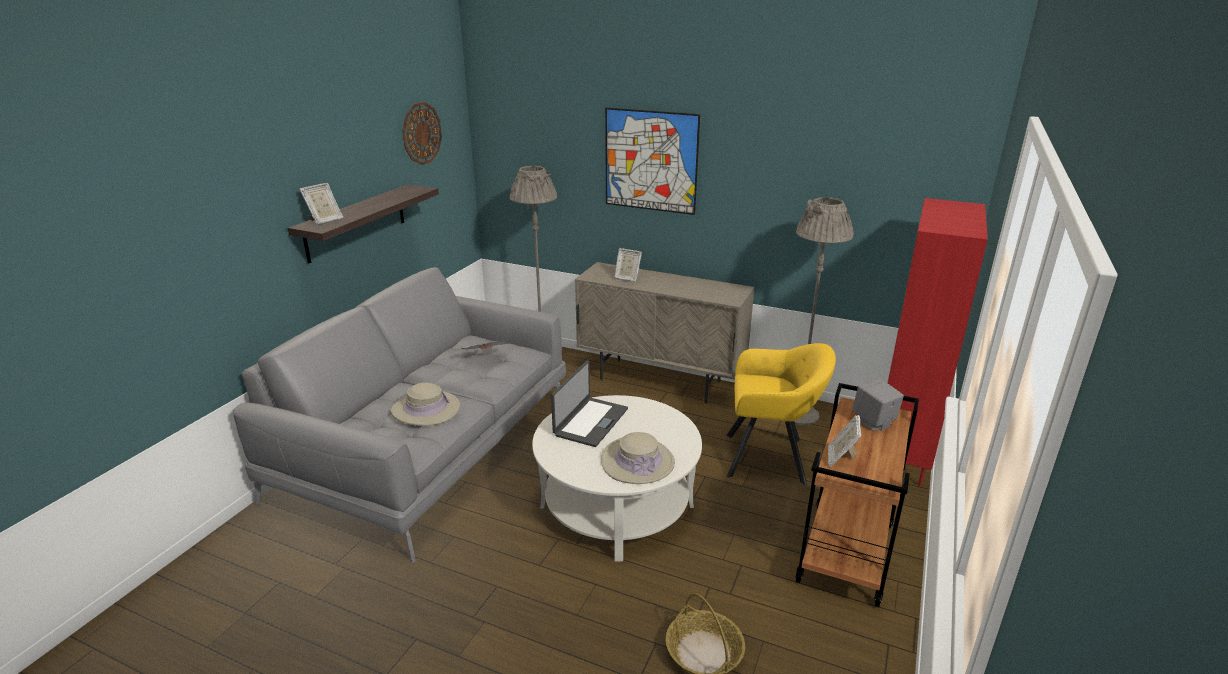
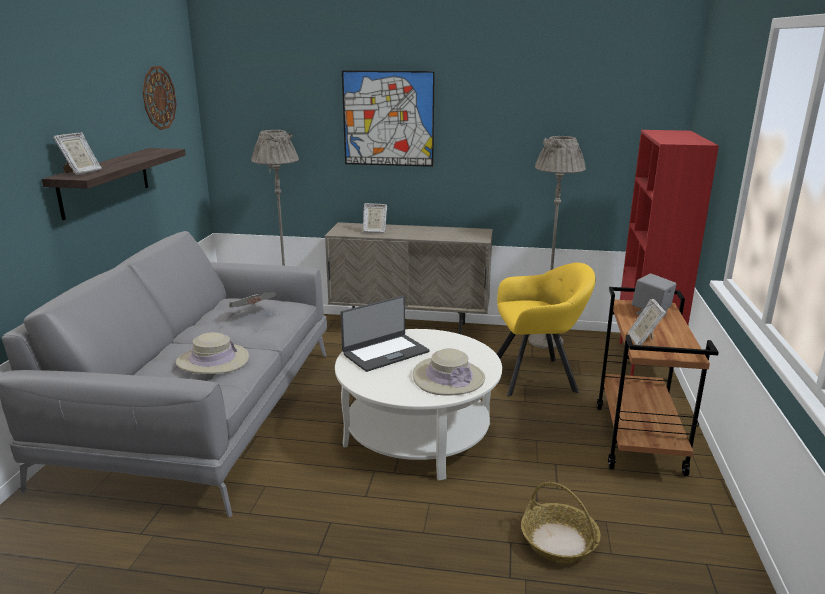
camera: 15 degrees left, 5 degrees down
(590, 422) = (385, 352): laptop -> laptop turned 45 degrees clockwise

